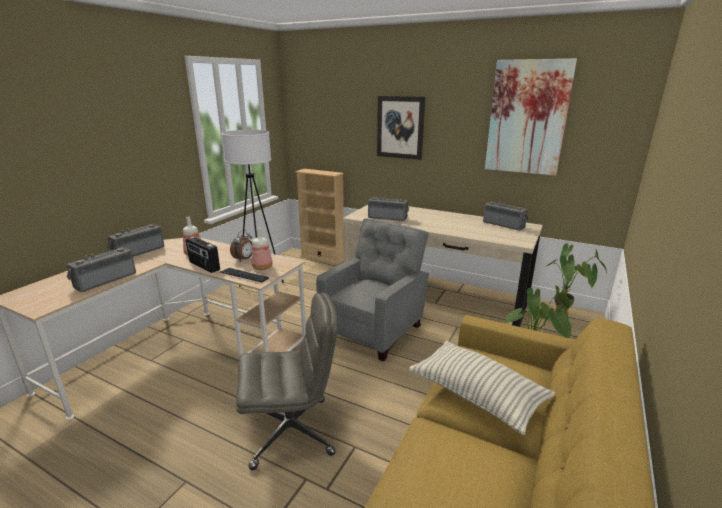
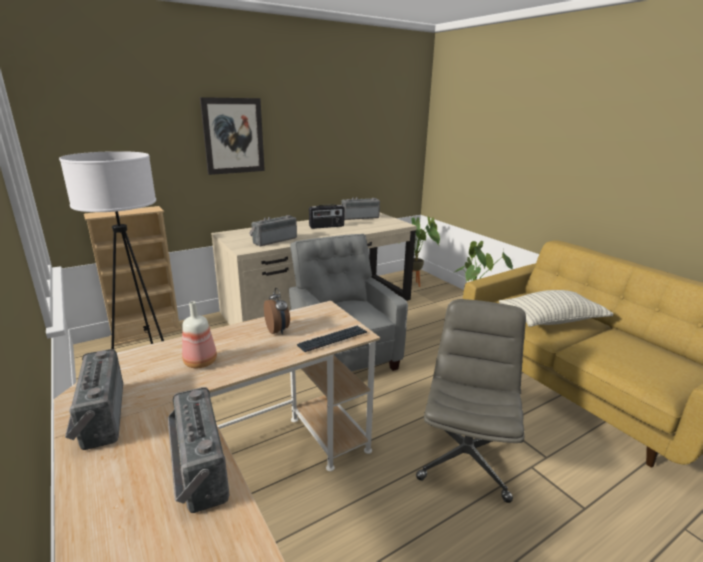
camera: 60 degrees left, 0 degrees up
(204, 266) = (263, 361): radio -> radio (326, 226)
(263, 267) = (320, 324): bottle -> none
(527, 118) = (354, 117): picture -> none

